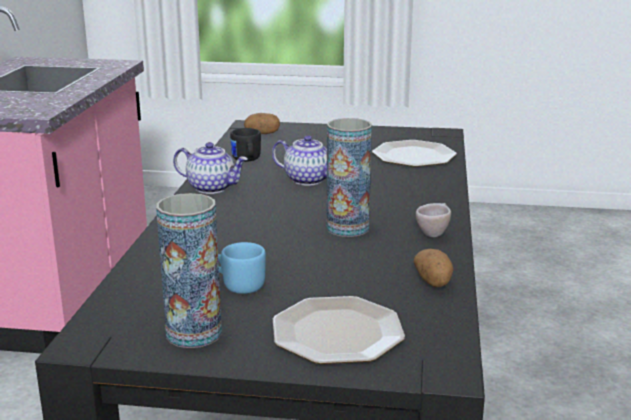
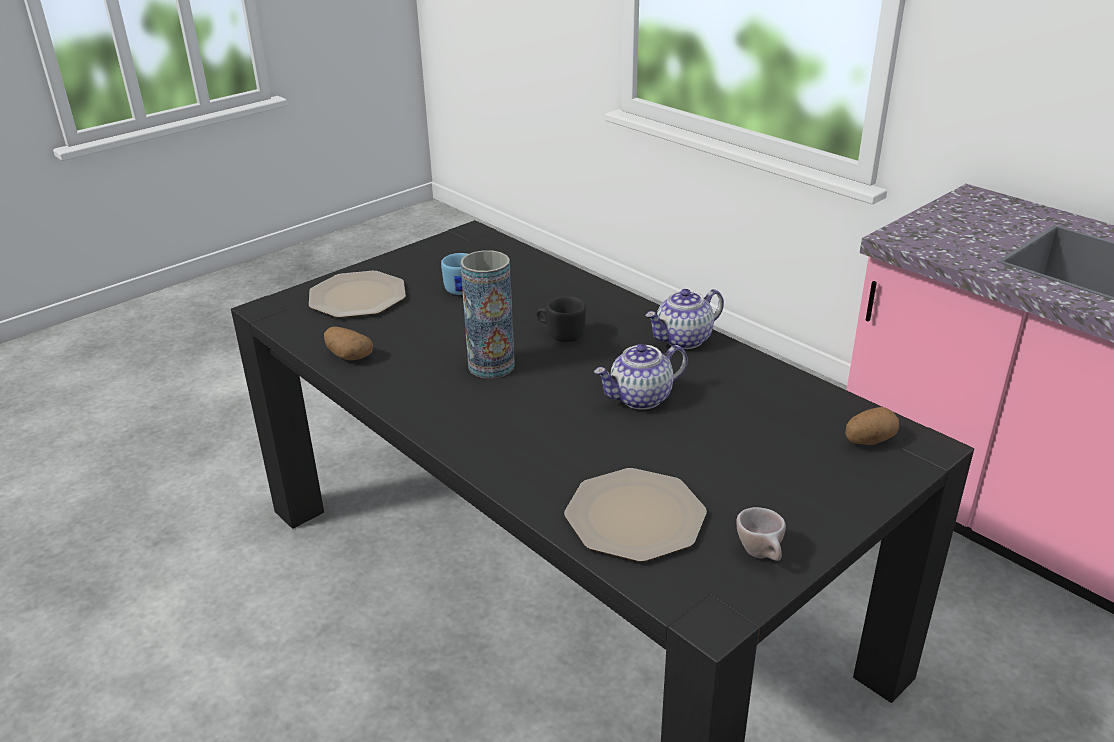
camera: 130 degrees right, 10 degrees up
(194, 333) = (432, 260): vase -> none
(246, 160) = (755, 387): black mug -> black mug (560, 334)
(434, 233) = (415, 401): beige cup -> beige cup (762, 555)

